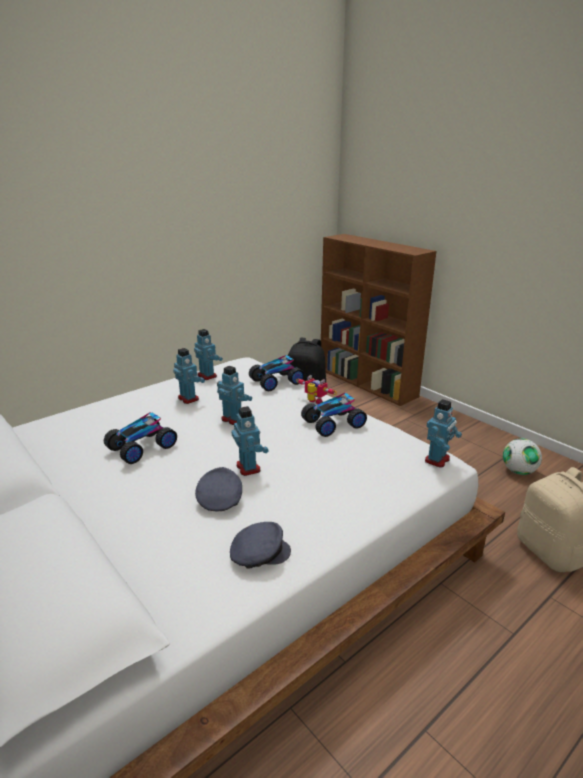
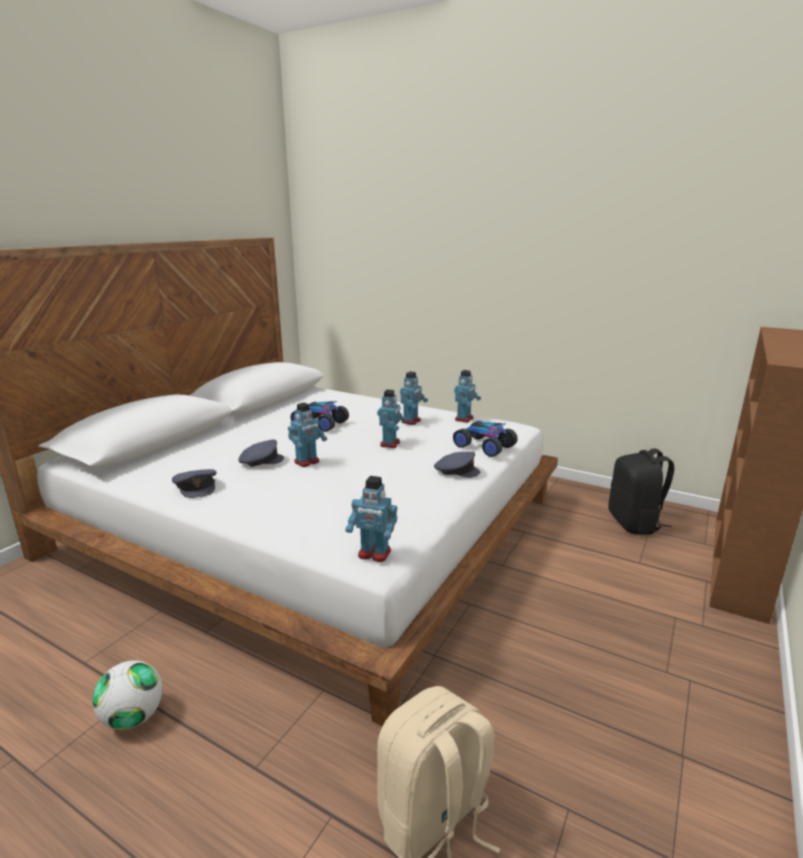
camera: 70 degrees right, 5 degrees down
(314, 402) = (456, 471): toy robot -> grey cap
(333, 423) = (416, 486): toy car -> none
(518, 471) = (651, 779): football -> football (133, 717)

